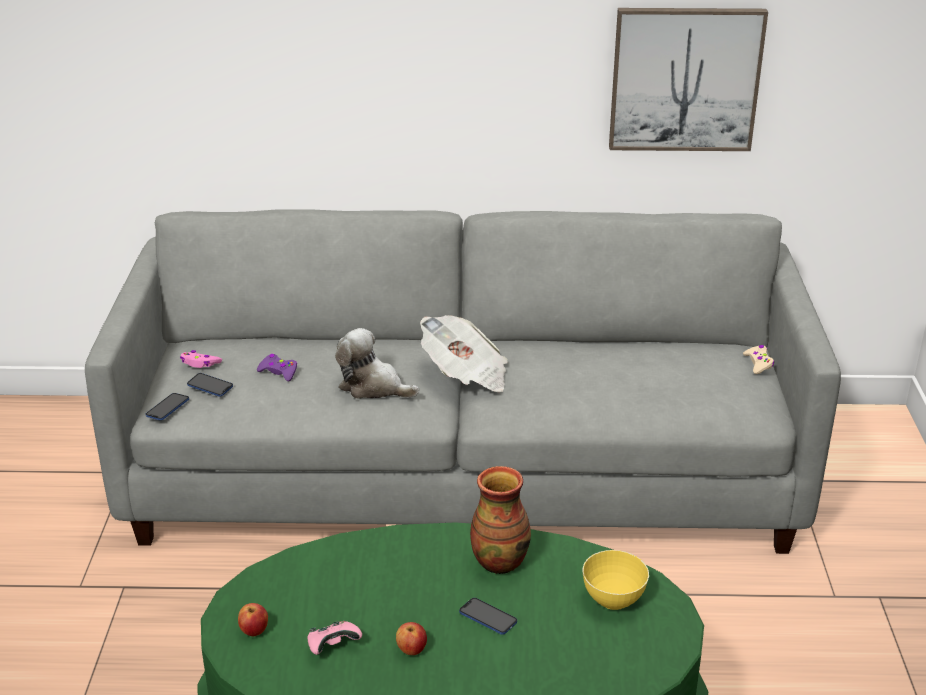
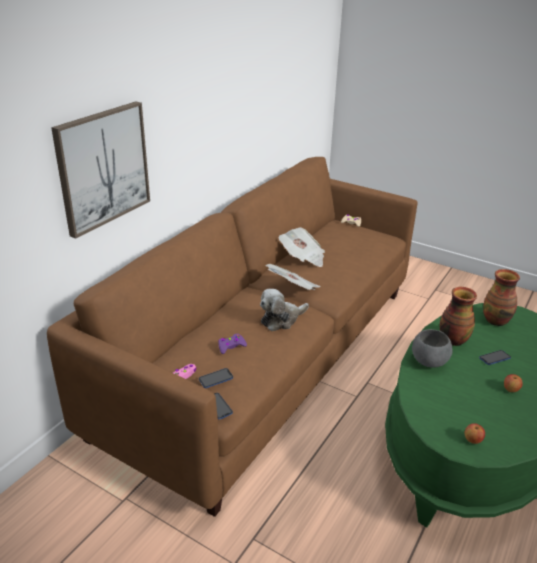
camera: 60 degrees left, 0 degrees up
(333, 646) = (498, 415): pink game controller -> none
(415, 550) = (429, 361): none -> grey bowl
(463, 474) = (266, 357): grey sofa -> brown sofa
(566, 352) = (302, 257): none -> newspaper
(613, 599) = (496, 320): yellow bowl -> vase
(685, 79) = (268, 99): picture -> picture (103, 167)

